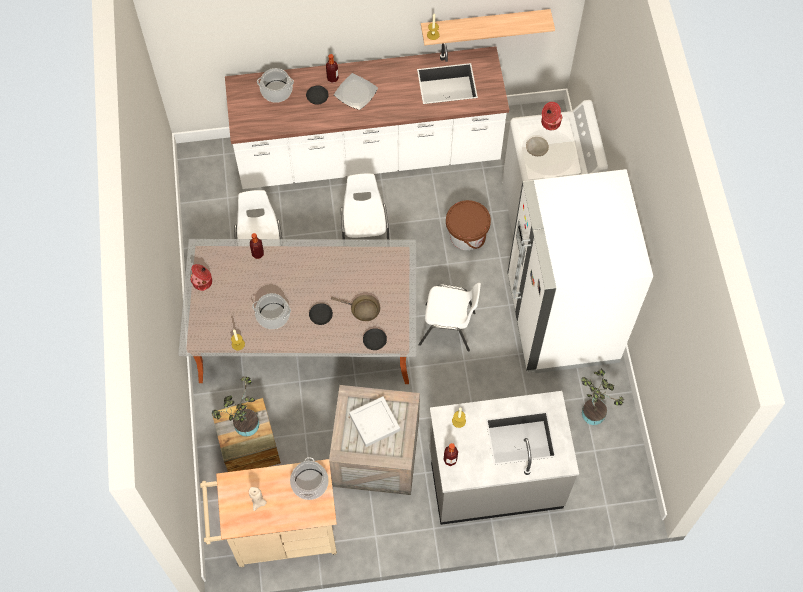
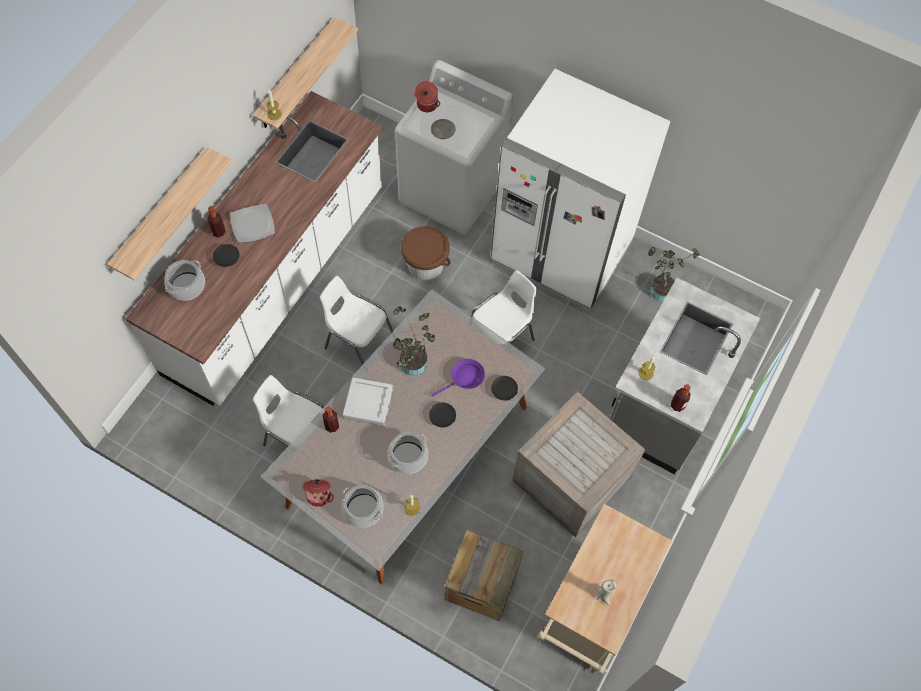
camera: 55 degrees left, 0 degrees up
(243, 425) = (481, 566): potted plant -> potted plant (412, 366)
(294, 31) = (162, 213): none -> shelf
(310, 483) = (617, 536): cooking pot -> cooking pot (363, 509)
(362, 309) = (465, 378): brown frying pan -> purple frying pan
(374, 423) = (578, 447): grey tray -> grey tray (368, 403)

